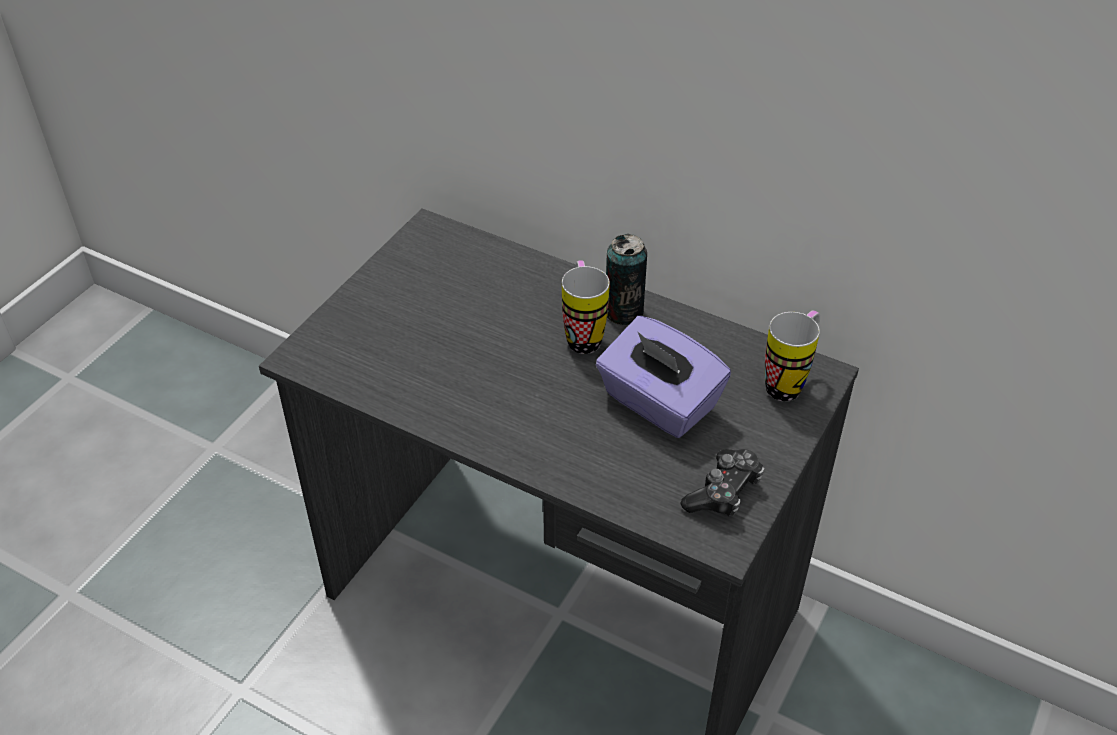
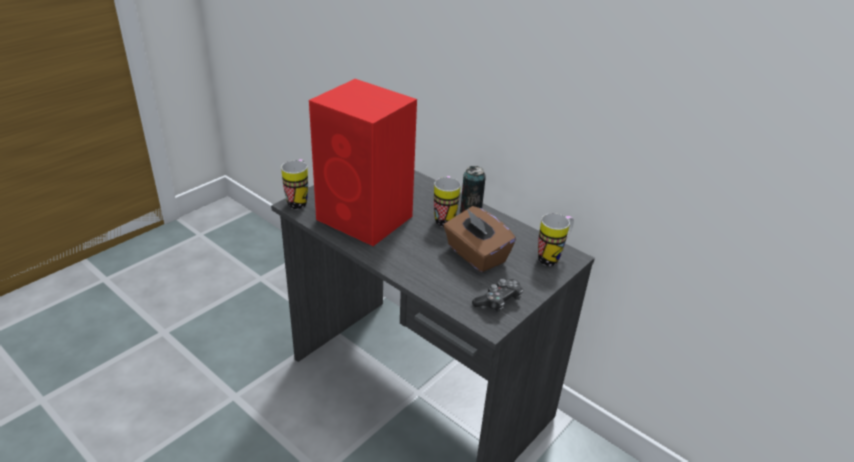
camera: 10 degrees right, 10 degrees down
(308, 347) = (299, 201): none -> mug
(443, 363) = (366, 219): none -> red speaker
(658, 403) = (475, 255): purple tissue box -> brown tissue box

